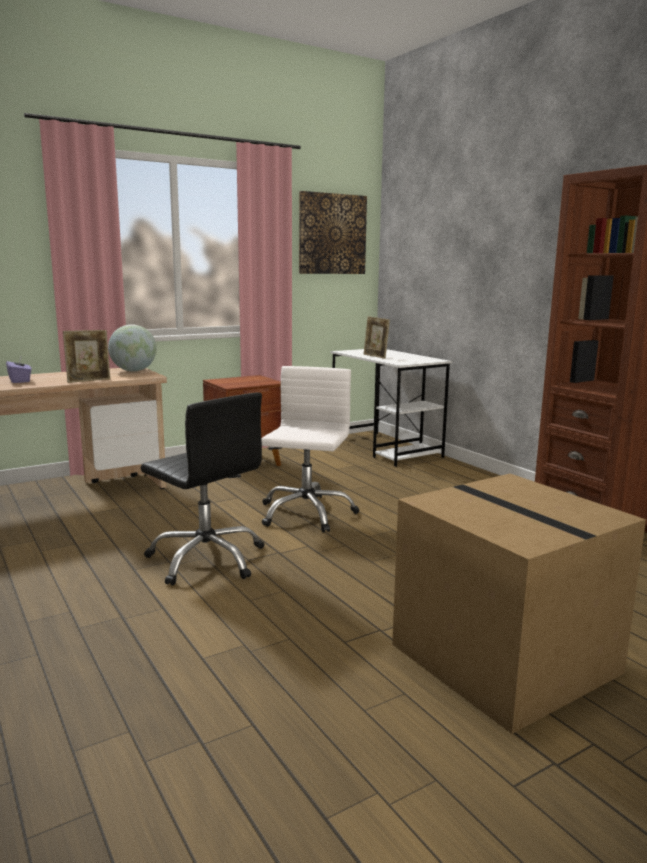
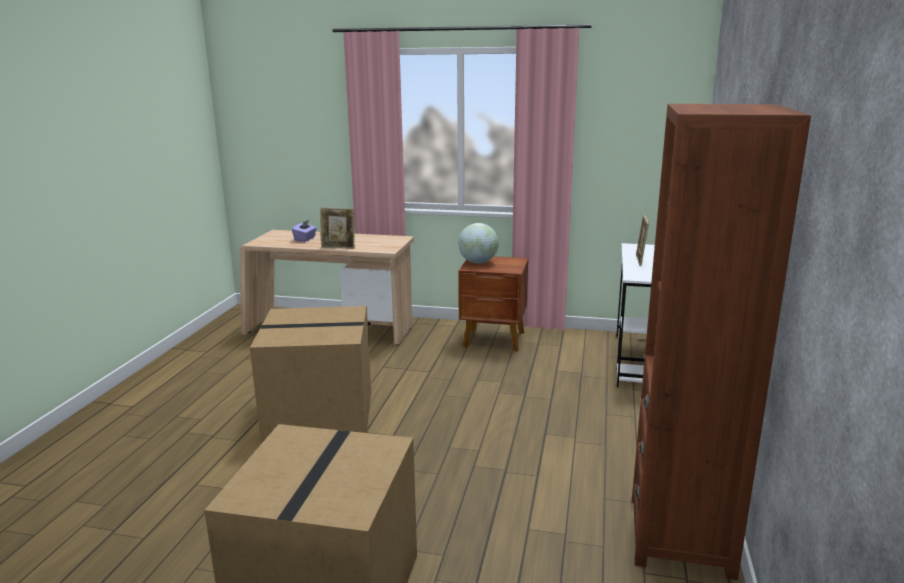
camera: 45 degrees right, 5 degrees up
(133, 371) = (391, 241): globe -> globe (478, 262)
(207, 559) = (318, 416): black office chair -> cardboard box
(306, 513) = (446, 405): white office chair -> none
(332, 234) = (638, 115): picture -> none

